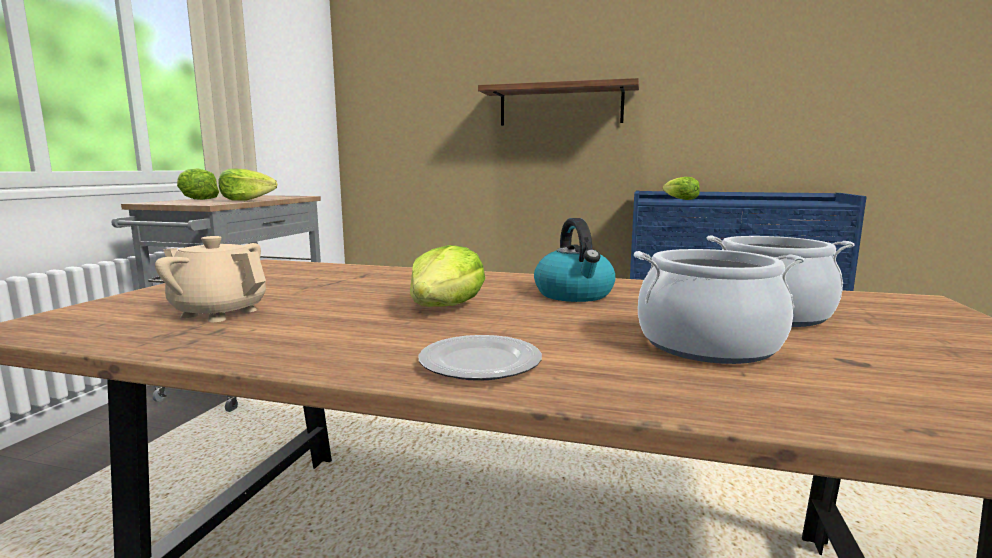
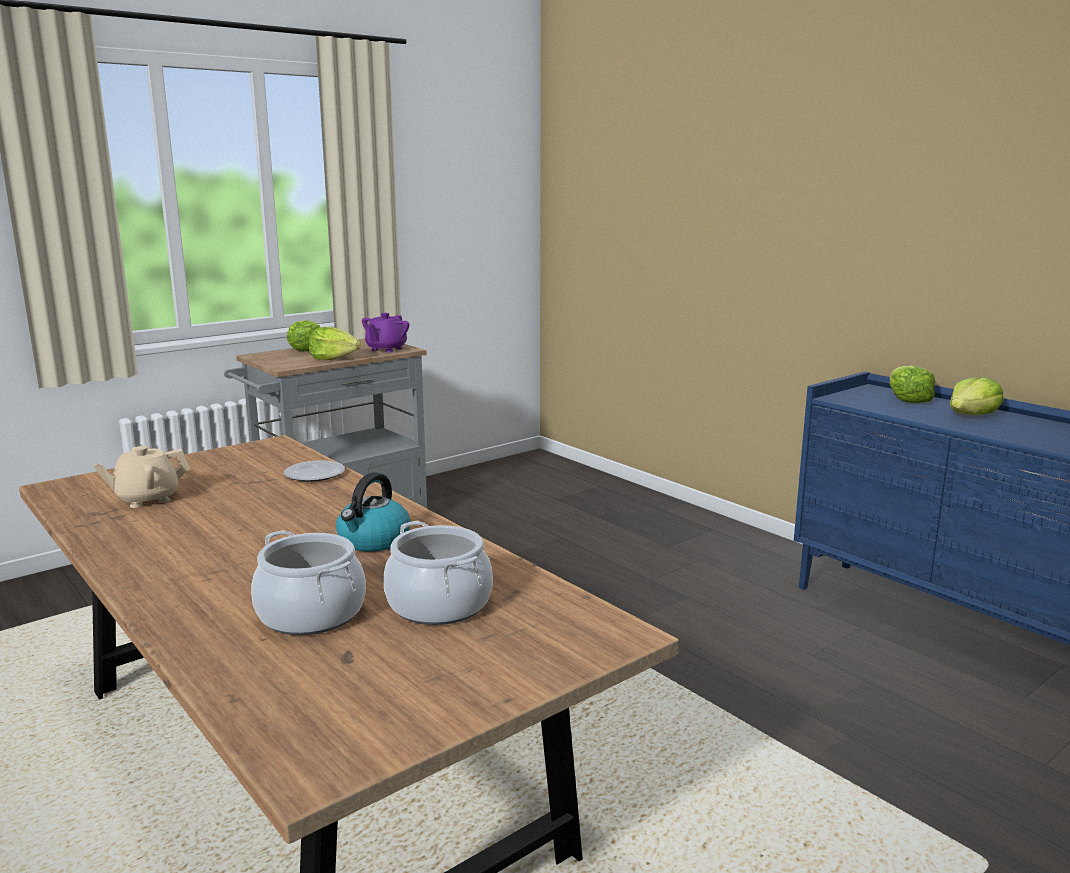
camera: 35 degrees right, 5 degrees up
(219, 313) = (146, 499): beige teapot -> beige teapot turned 90 degrees counterclockwise
(282, 196) = (386, 349): none -> purple teapot
(445, 307) = (262, 530): lettuce -> lettuce (971, 416)
(480, 364) = (168, 584): plate -> plate (314, 474)
(560, 105) = (777, 232): shelf -> none

